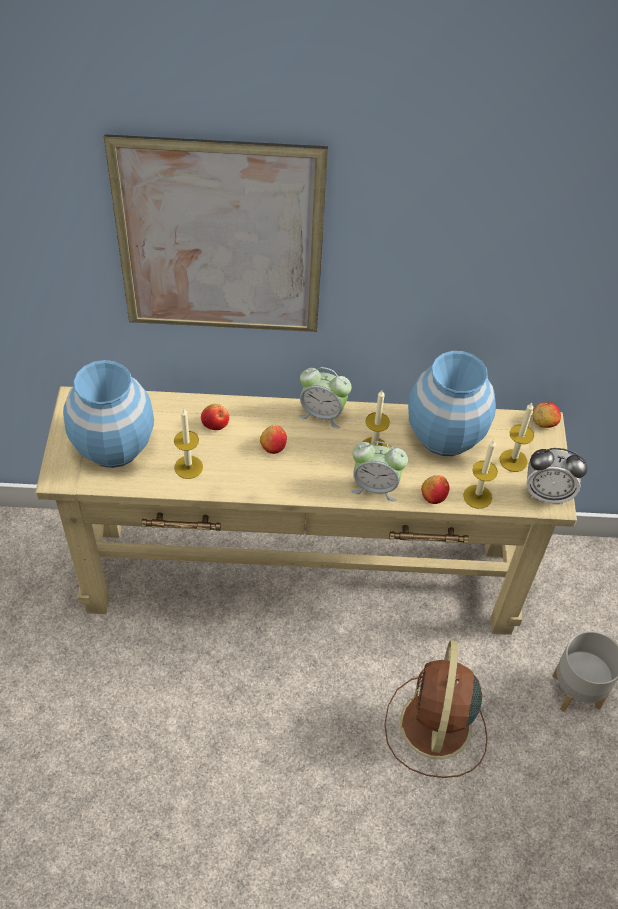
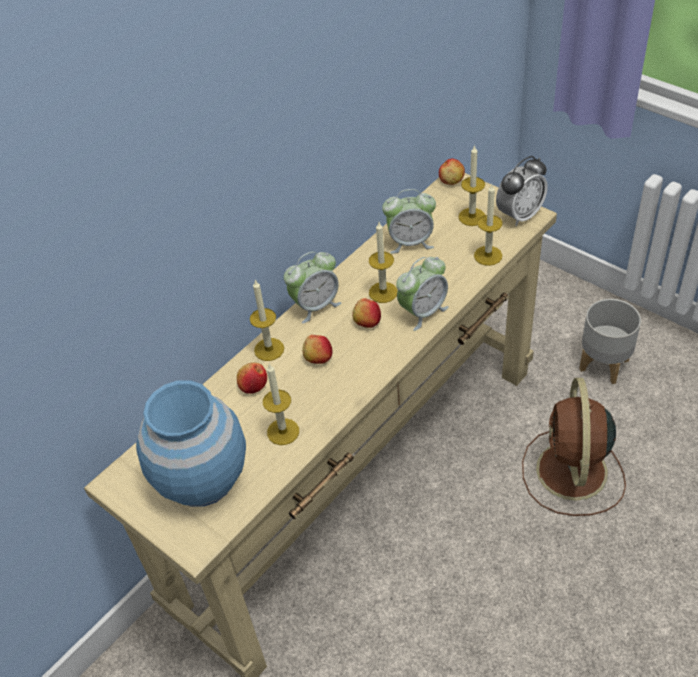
camera: 45 degrees left, 5 degrees down
(220, 240) = (174, 187): picture -> none
(256, 411) = (269, 349): none -> candle
(433, 496) = (464, 281): apple -> apple (367, 321)
(435, 728) = (572, 473): brown fan -> brown fan turned 45 degrees clockwise
(444, 435) = (410, 242): blue vase -> alarm clock

